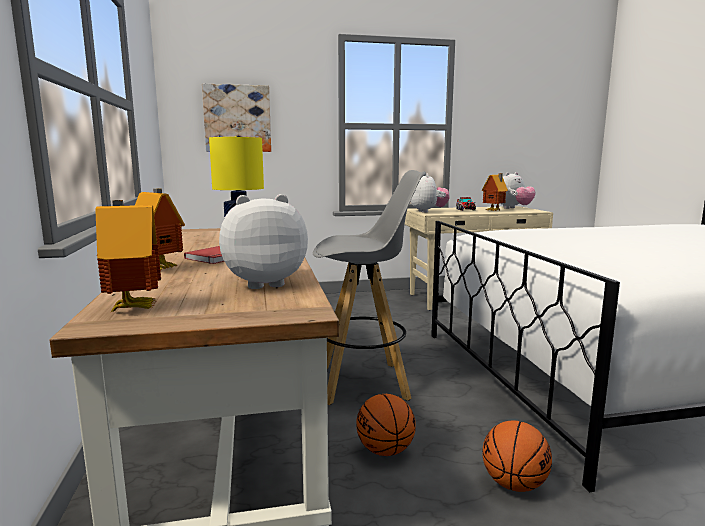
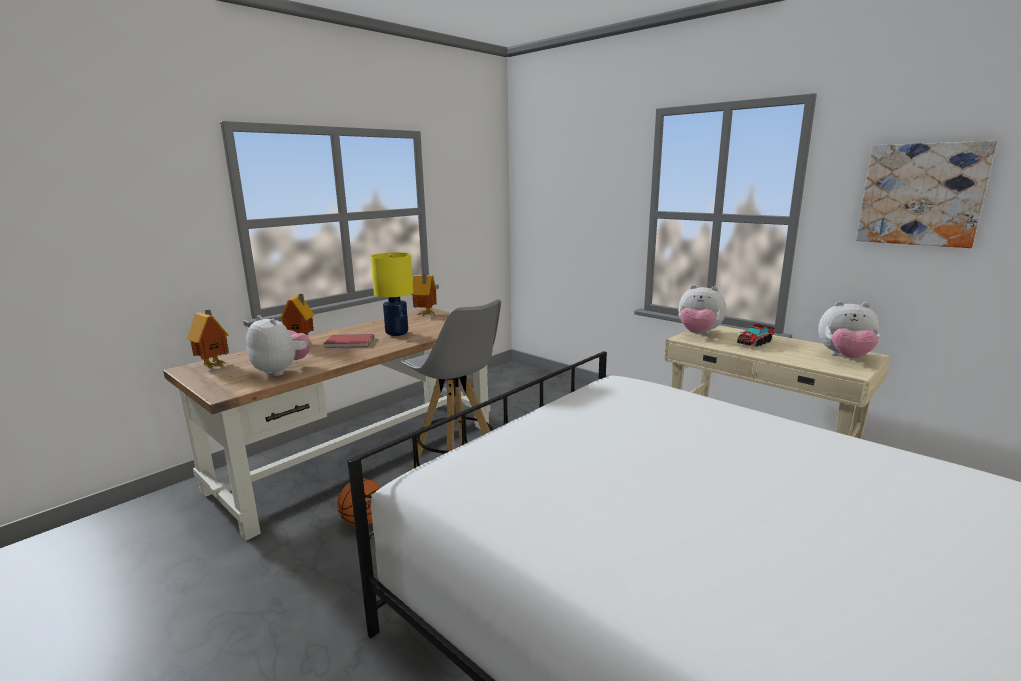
camera: 55 degrees right, 5 degrees up
(237, 118) = (561, 204): picture -> picture (921, 194)
(428, 211) = (698, 334): plush toy -> plush toy turned 75 degrees clockwise
(494, 211) = (785, 355): toy house -> toy house (425, 314)
(514, 484) = (356, 592): basketball -> none

